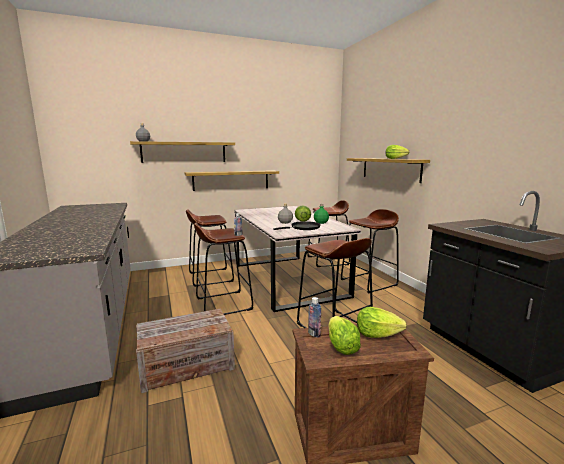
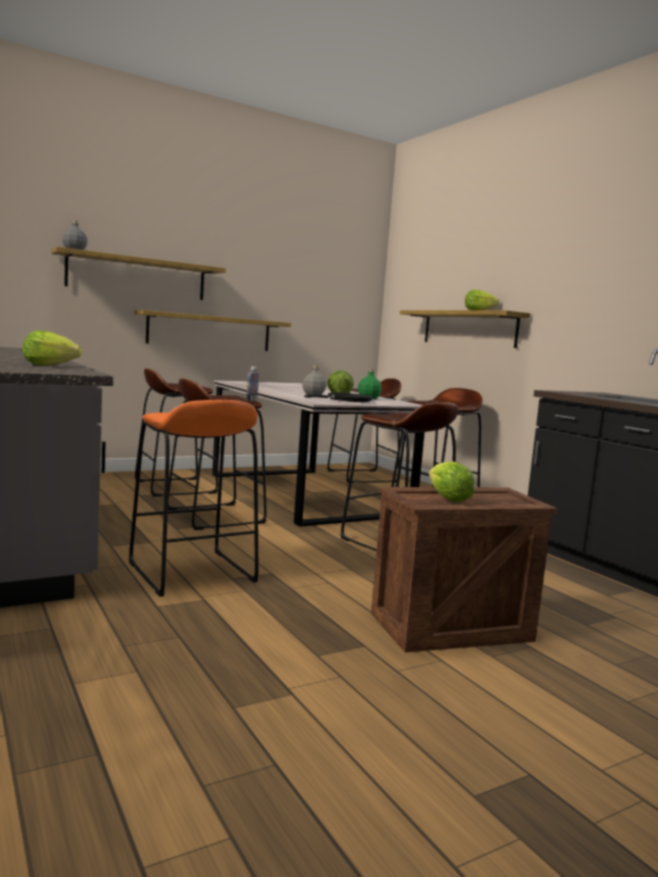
camera: 10 degrees left, 5 degrees down
(186, 365) = (191, 573): crate -> orange stool
(314, 334) = (408, 490): bottle -> none
(377, 335) = (486, 494): lettuce -> lettuce (49, 365)

